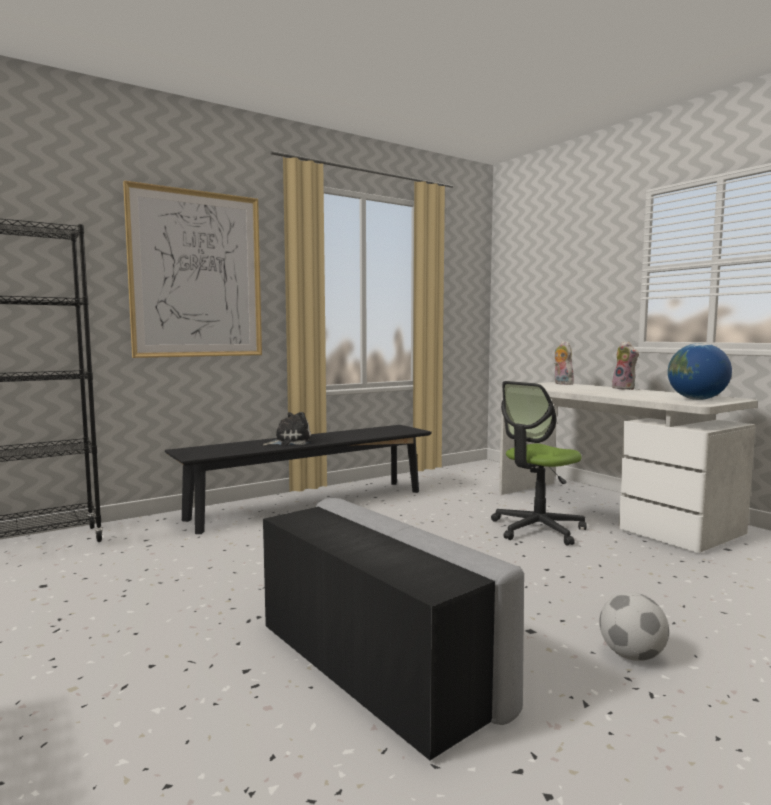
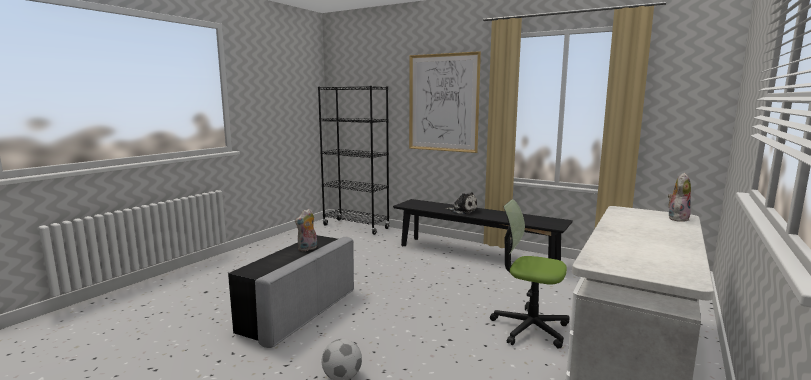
camera: 65 degrees right, 5 degrees up
(625, 388) = (689, 238): plush toy -> plush toy (308, 249)
(697, 399) = (633, 264): globe -> none

